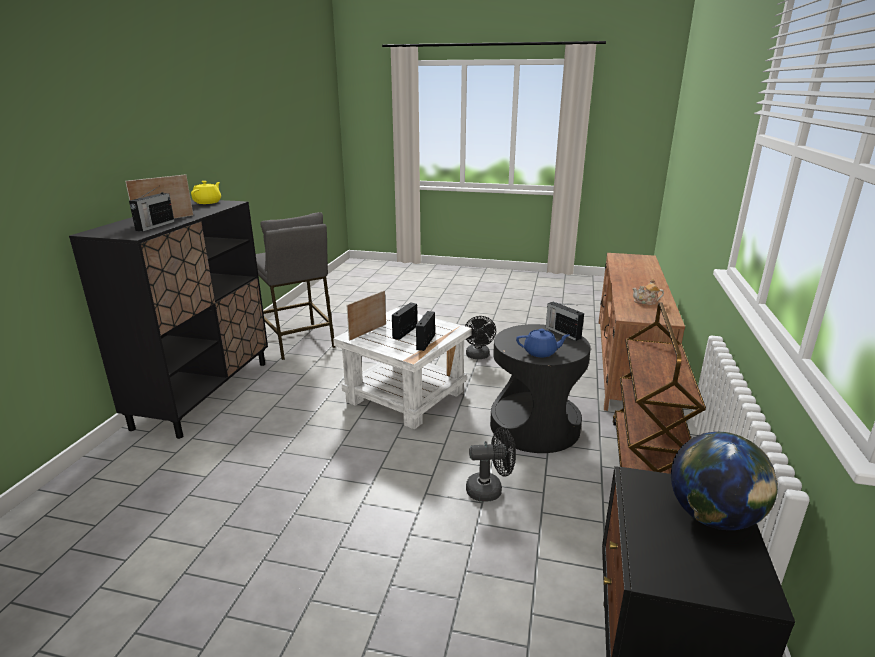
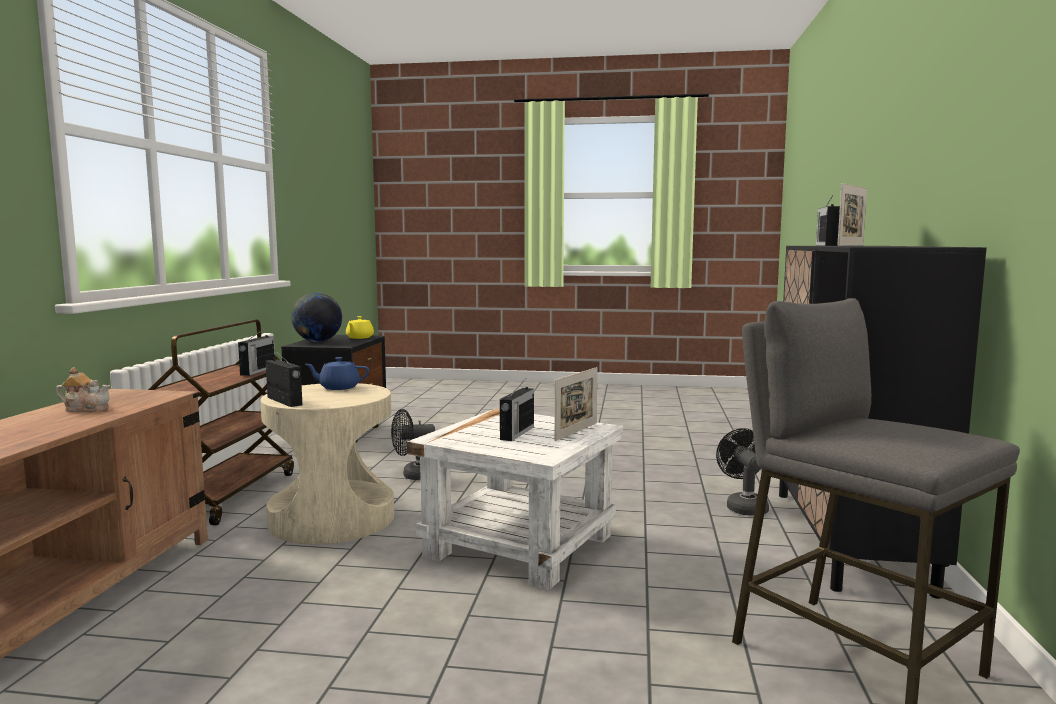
camera: 175 degrees right, 15 degrees down
(208, 202) = (914, 246): yellow teapot -> yellow teapot (359, 337)
(426, 342) = (481, 424): radio -> radio (257, 371)
(478, 356) = (368, 630): black fan -> black fan (744, 506)
(535, 426) = (332, 519): black side table -> beige side table

